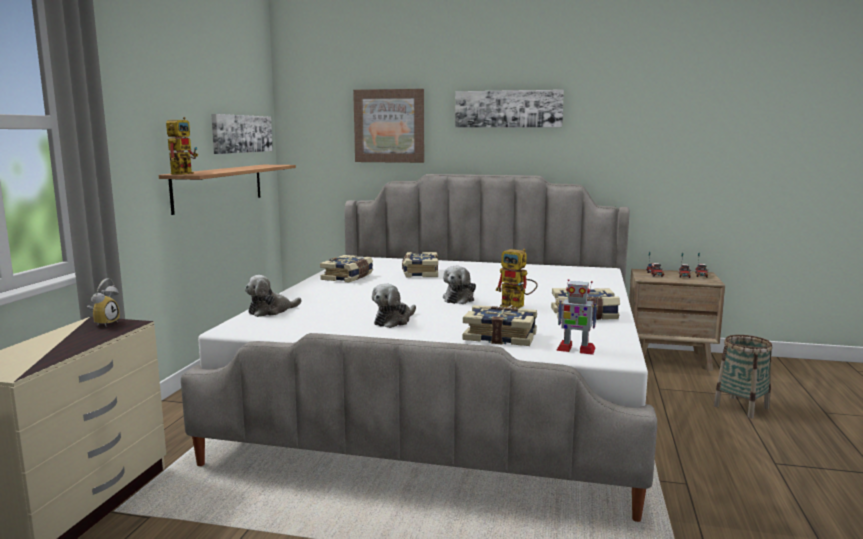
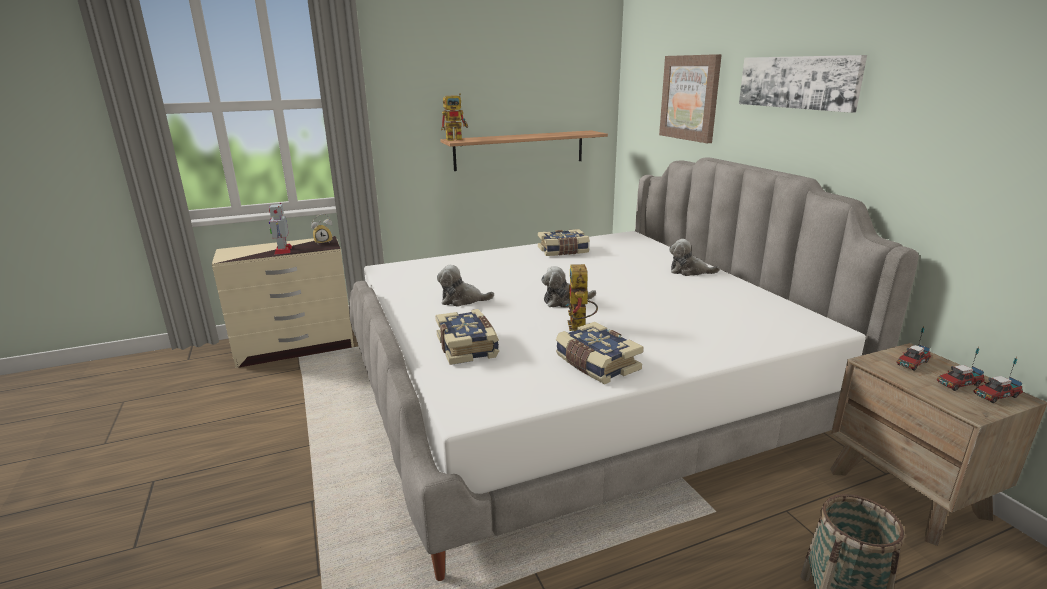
camera: 55 degrees right, 10 degrees up
(242, 134) = (559, 102): picture -> none
(271, 311) = (436, 263): plush toy -> plush toy (689, 271)
(420, 273) = (624, 265): book -> none
(575, 349) = (469, 387): toy robot -> toy robot (283, 250)

